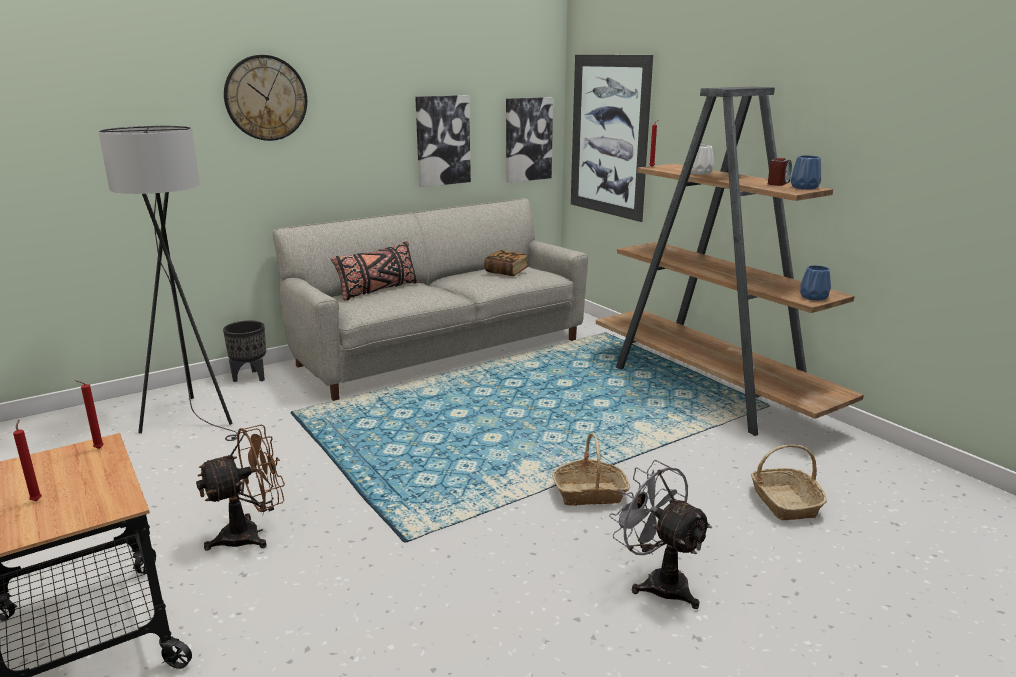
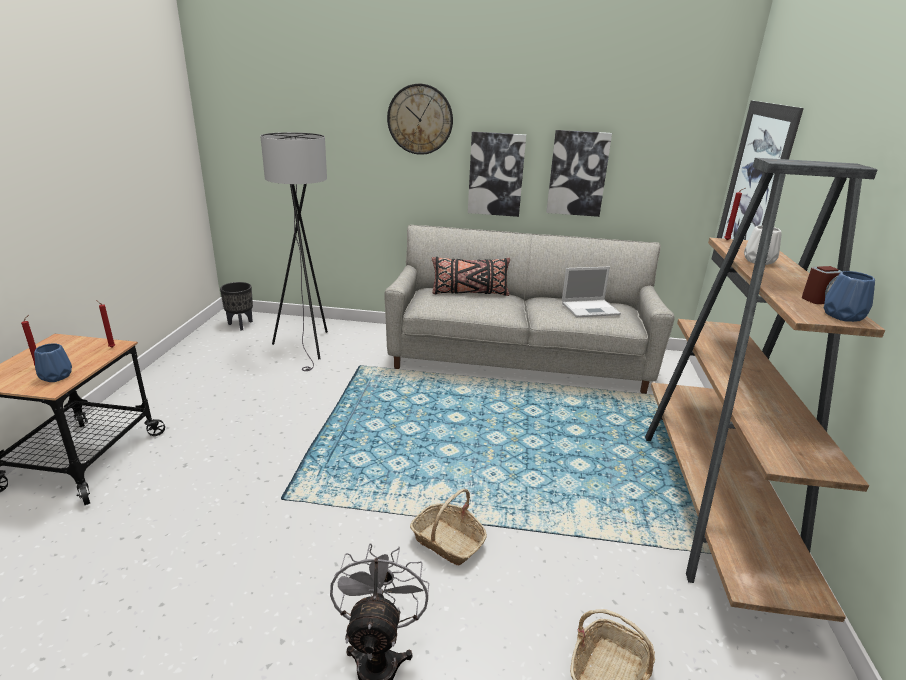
camera: 40 degrees right, 5 degrees up
(250, 377) = (374, 330): black planter -> black planter (241, 325)
(251, 534) = (224, 440): brown fan -> none
(506, 272) = (591, 308): book -> laptop
(528, 139) = (677, 184): picture -> picture (496, 174)
(814, 297) = (799, 462): blue vase -> blue vase (57, 376)

